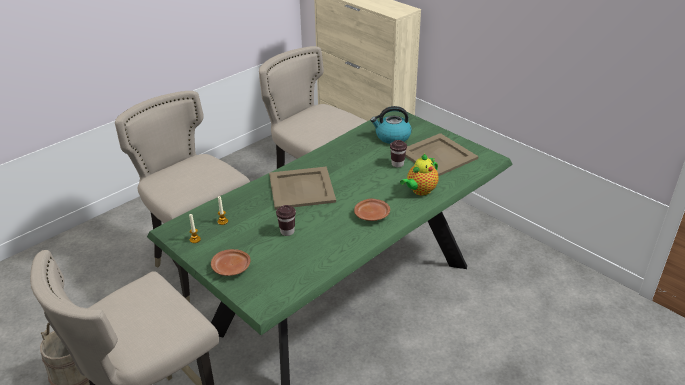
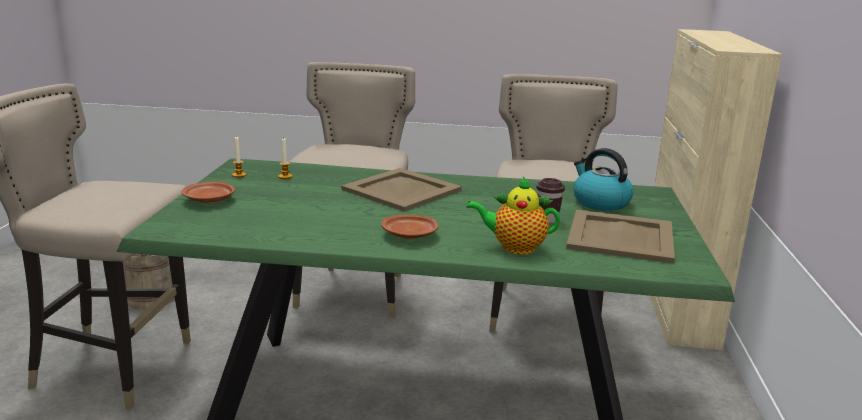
camera: 50 degrees right, 15 degrees down
(287, 231) = (308, 205): brown cup -> none

